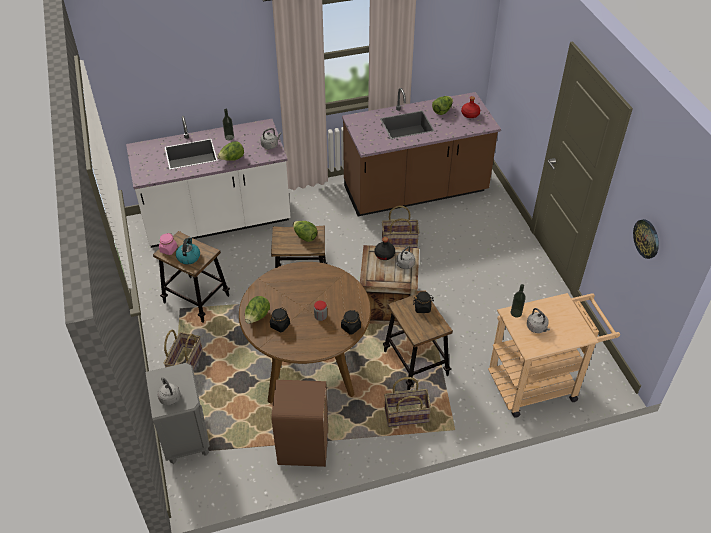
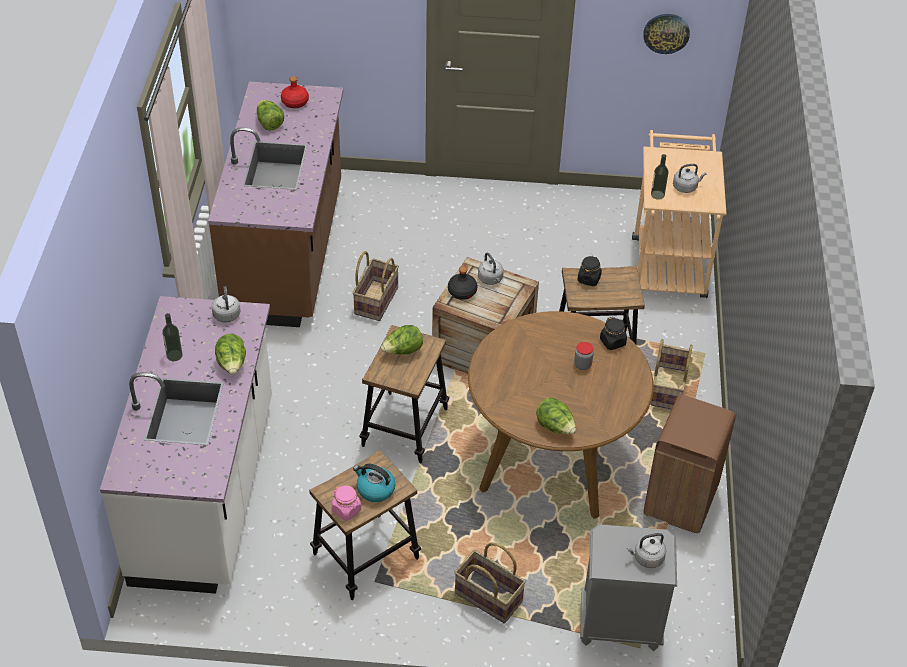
camera: 70 degrees left, 0 degrees up
(280, 325) = (580, 408): black jar -> none

